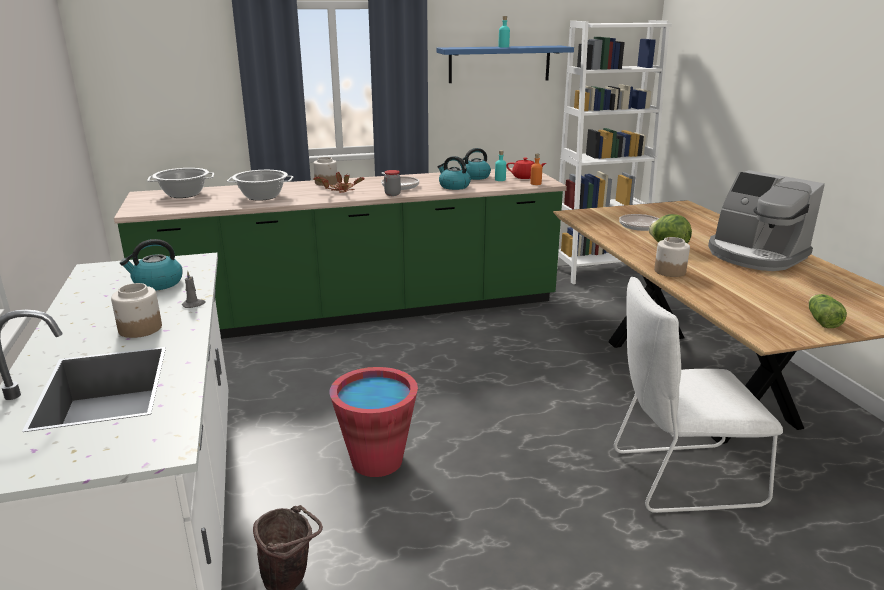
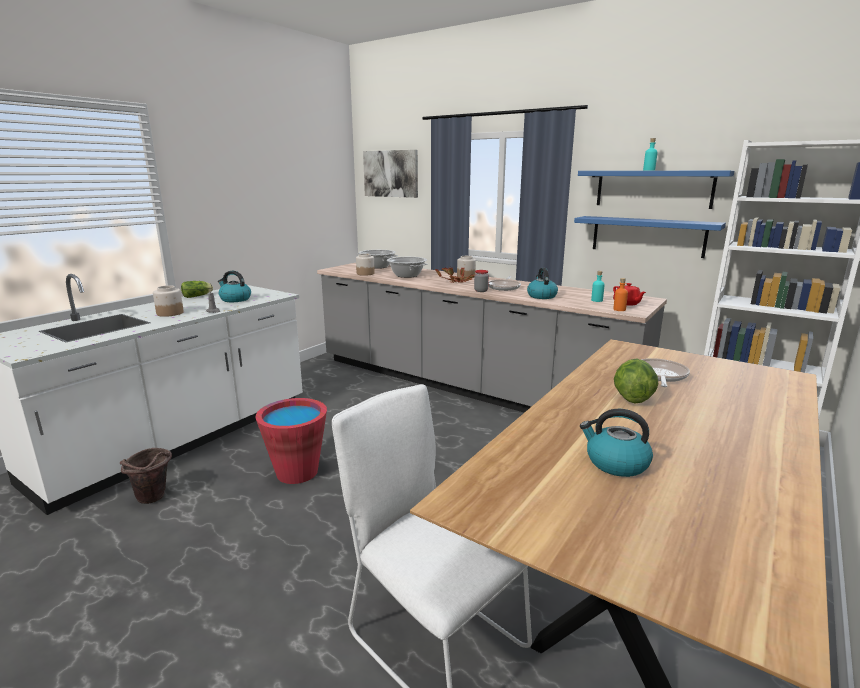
camera: 50 degrees right, 5 degrees down
(151, 56) = (391, 173): none -> picture
(358, 312) = (466, 387): green counter -> grey counter
(475, 177) = (582, 294): kettle -> kettle (615, 463)
(498, 110) = (647, 236): none -> blue shelf
(669, 271) = (557, 414): jar -> jar (365, 273)
(755, 255) = (717, 445): coffee machine -> none
(821, 320) = (570, 531): lettuce -> lettuce (198, 296)

